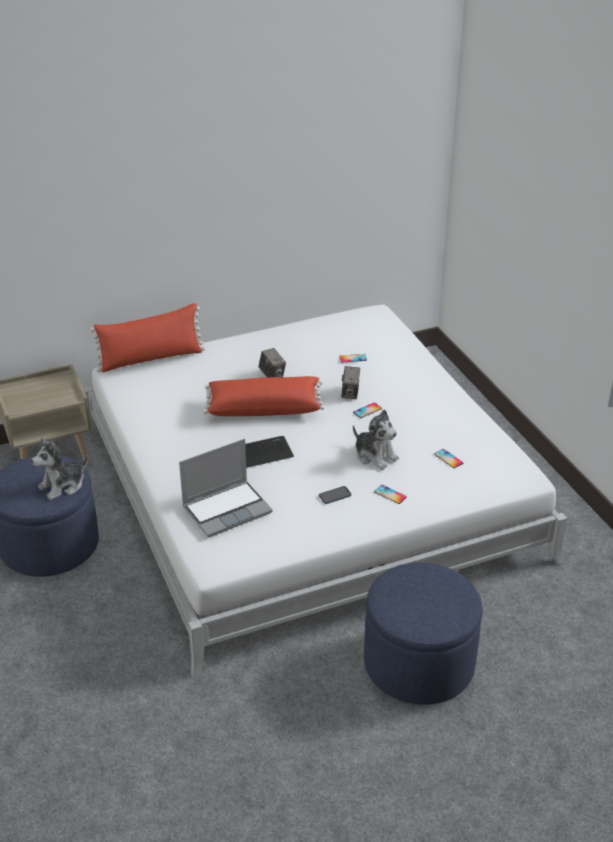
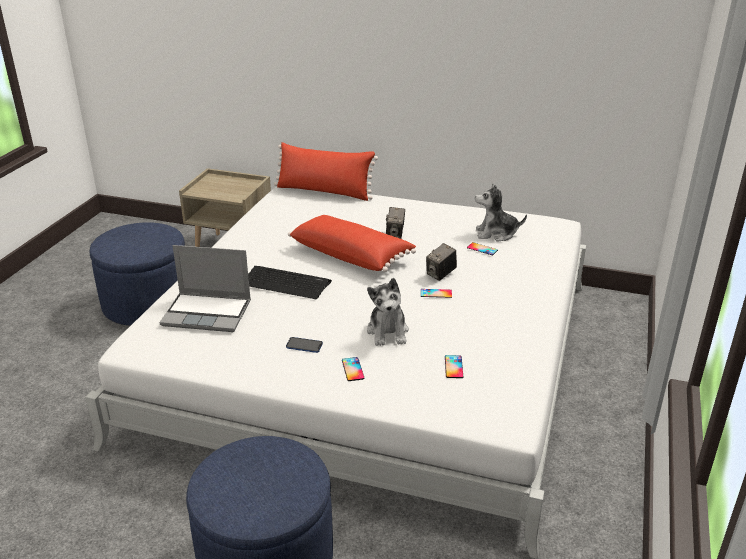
camera: 40 degrees right, 5 degrees down
(62, 486) = (146, 248): plush toy -> plush toy (496, 234)

